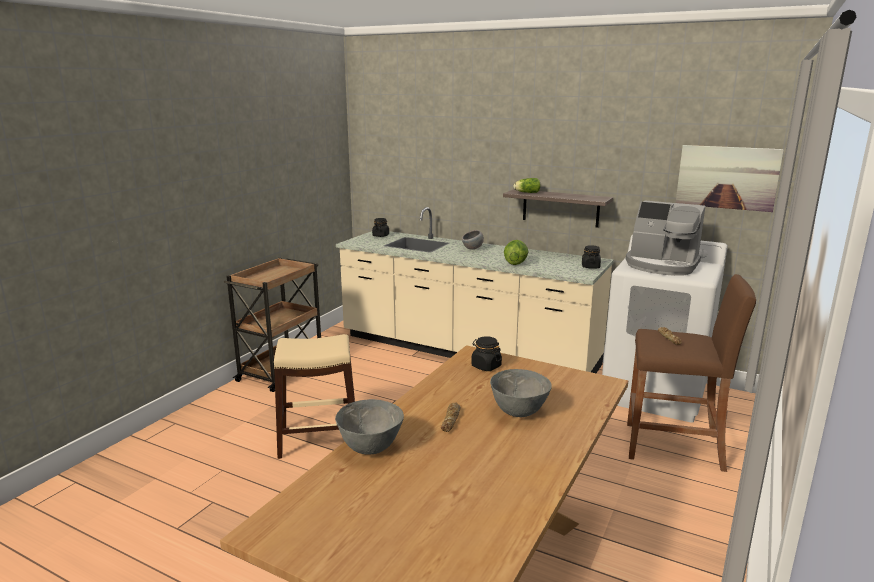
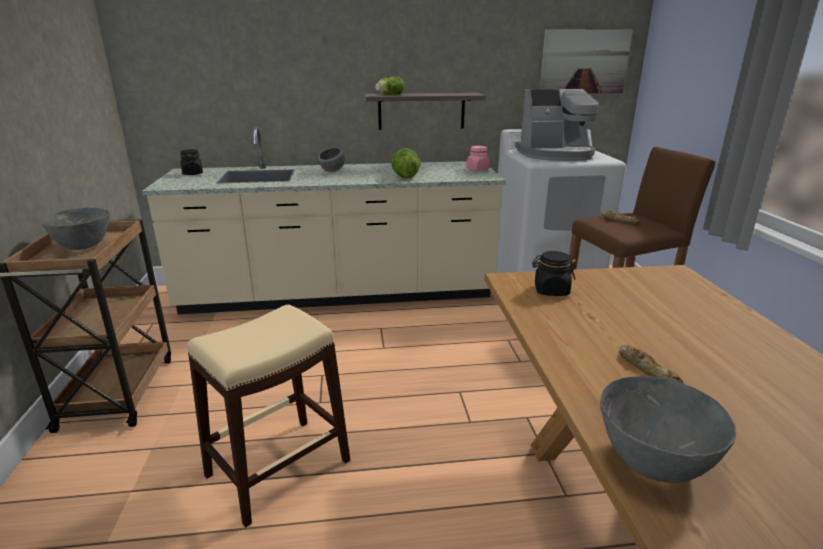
camera: 35 degrees left, 5 degrees up
(518, 412) = (682, 332): grey bowl -> grey bowl (83, 247)
(590, 267) = (477, 169): black jar -> pink jar

